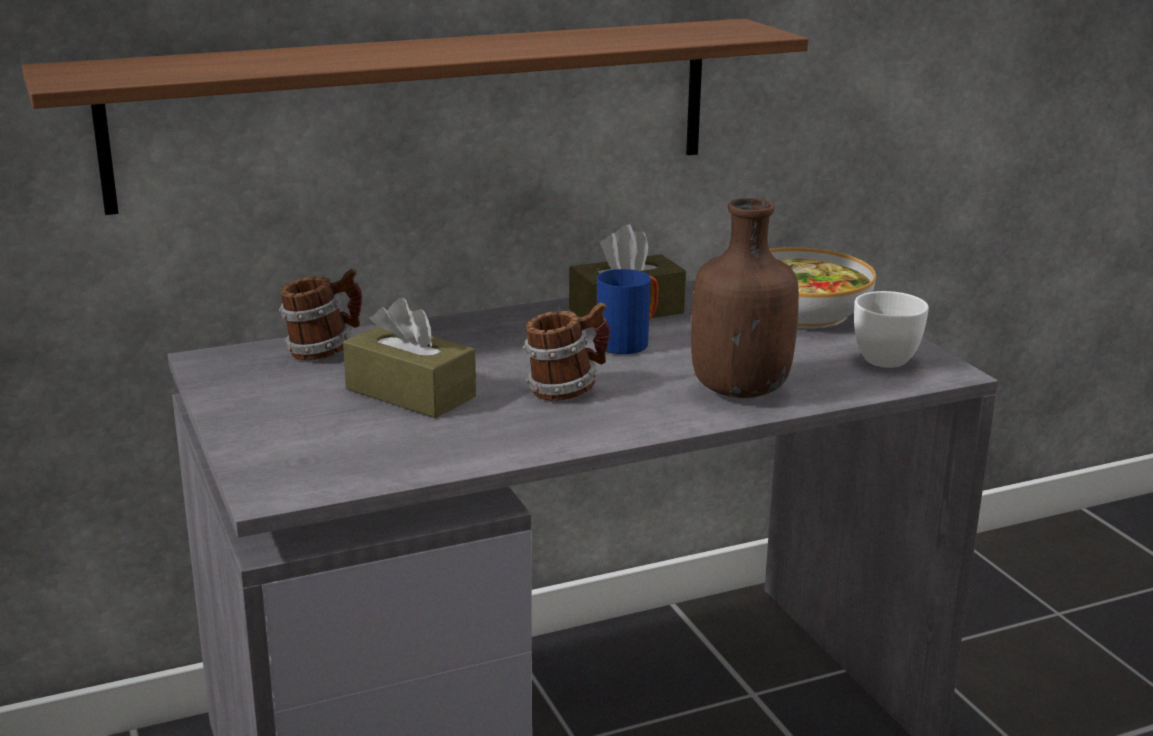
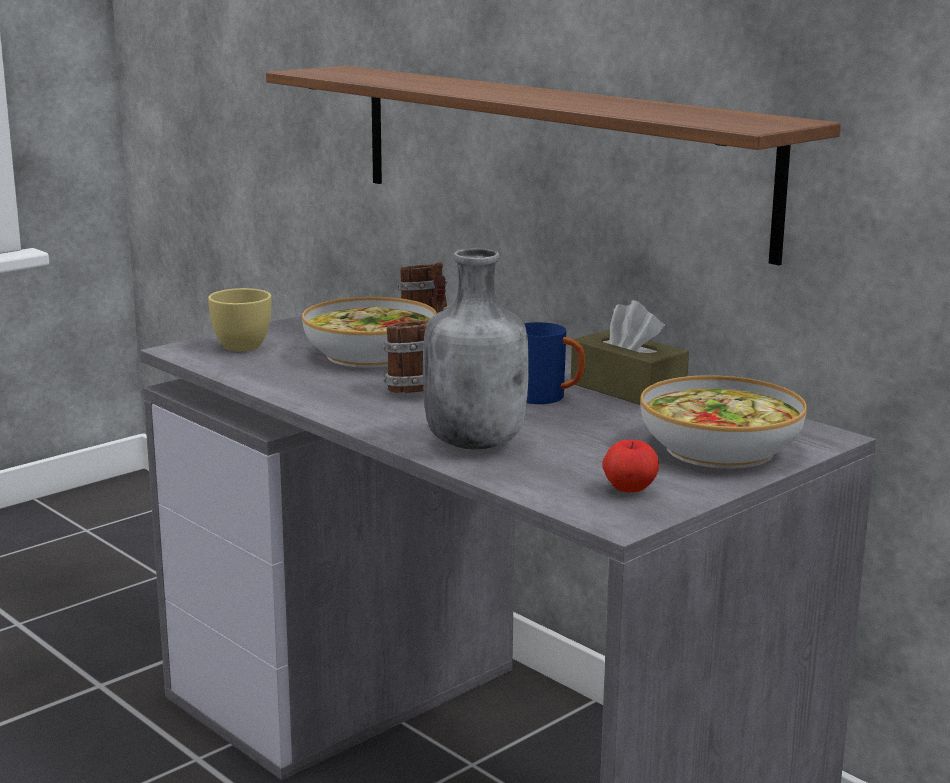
camera: 70 degrees right, 5 degrees down
(291, 453) = (244, 344): none -> yellow cup
(410, 393) = (370, 355): brown tissue box -> bowl
(738, 389) = (476, 443): brown bottle -> grey bottle
(882, 356) = (629, 490): white cup -> apple

